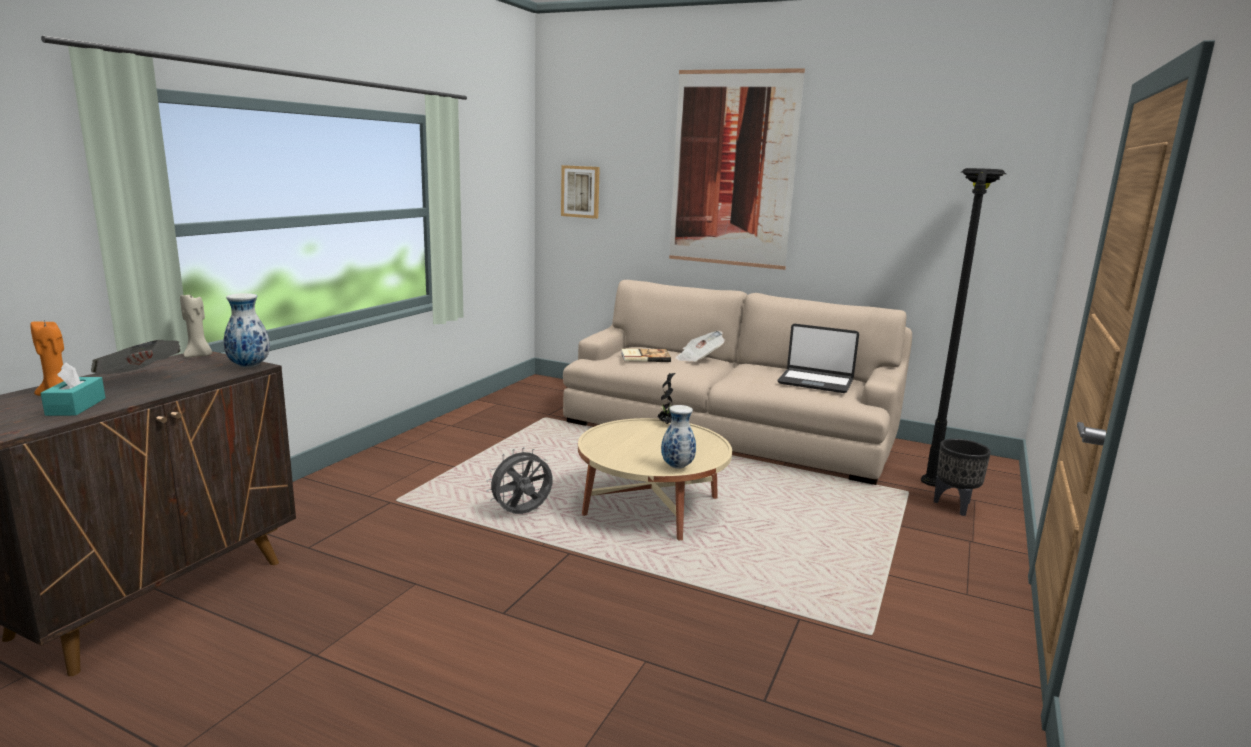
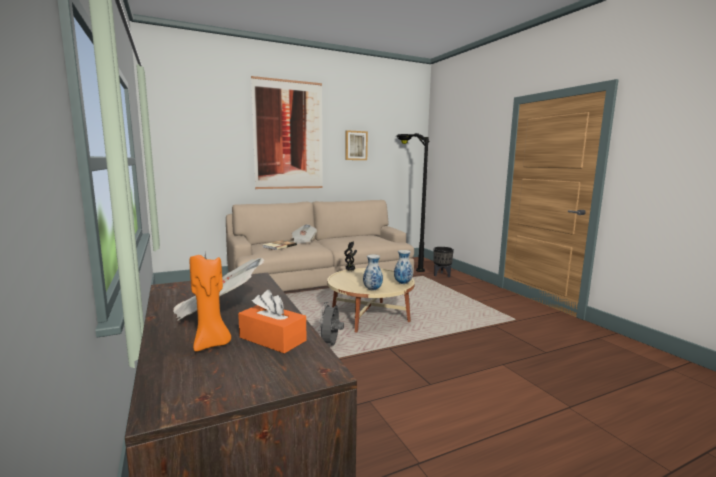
camera: 50 degrees left, 5 degrees down
(76, 406) = (272, 339): turquoise tissue box -> orange tissue box
(199, 356) = (178, 287): beige candle -> none
(250, 366) = (252, 278): vase -> vase (372, 289)
(580, 191) = (184, 150): picture -> picture (356, 145)
(815, 382) = (369, 238): laptop -> none

